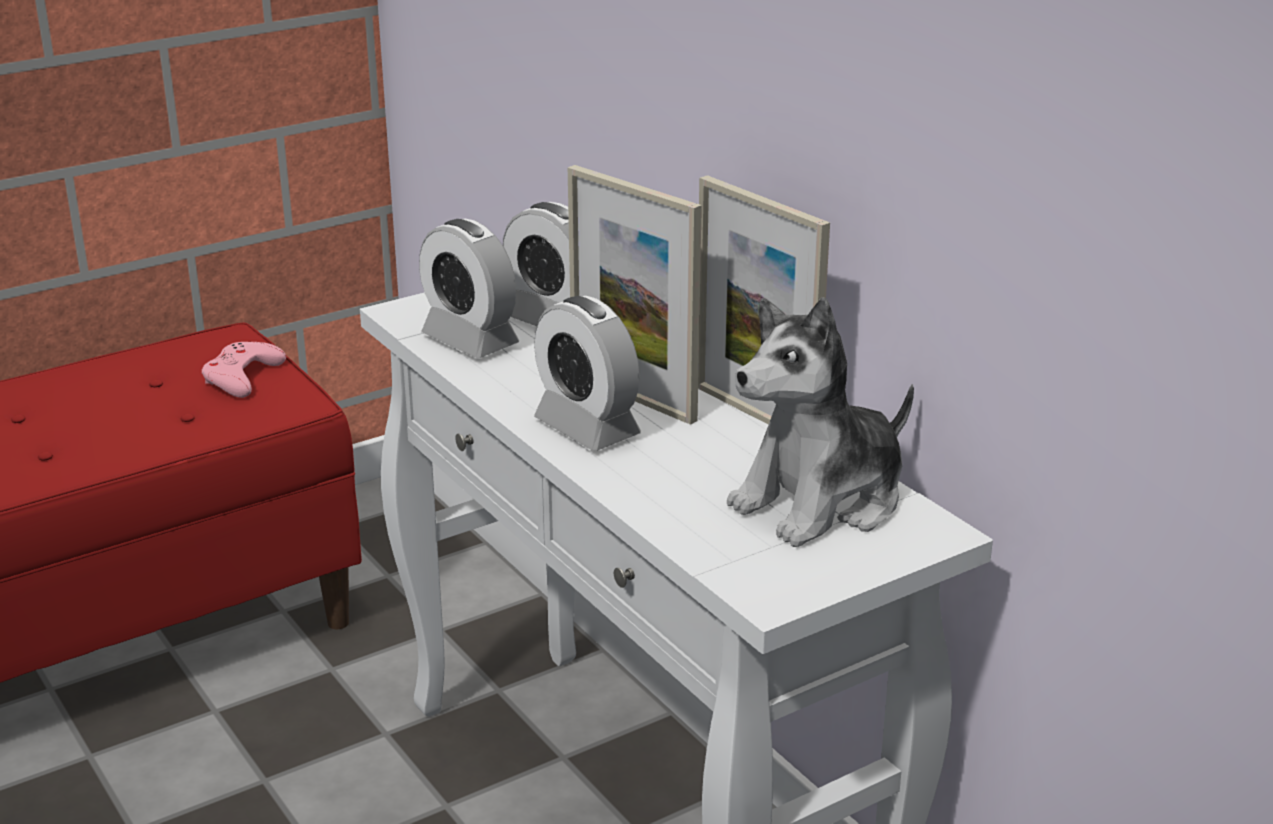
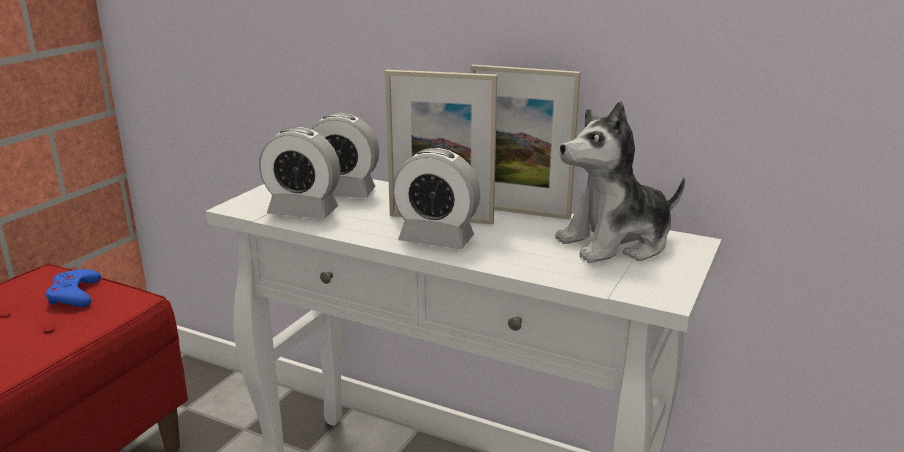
camera: 30 degrees left, 5 degrees down
(242, 377) = (74, 295): pink game controller -> blue game controller
(821, 502) = (616, 243): plush toy -> plush toy turned 45 degrees clockwise

